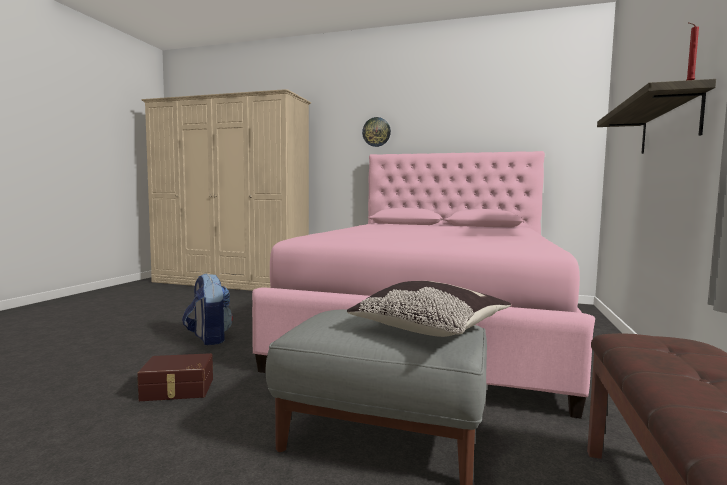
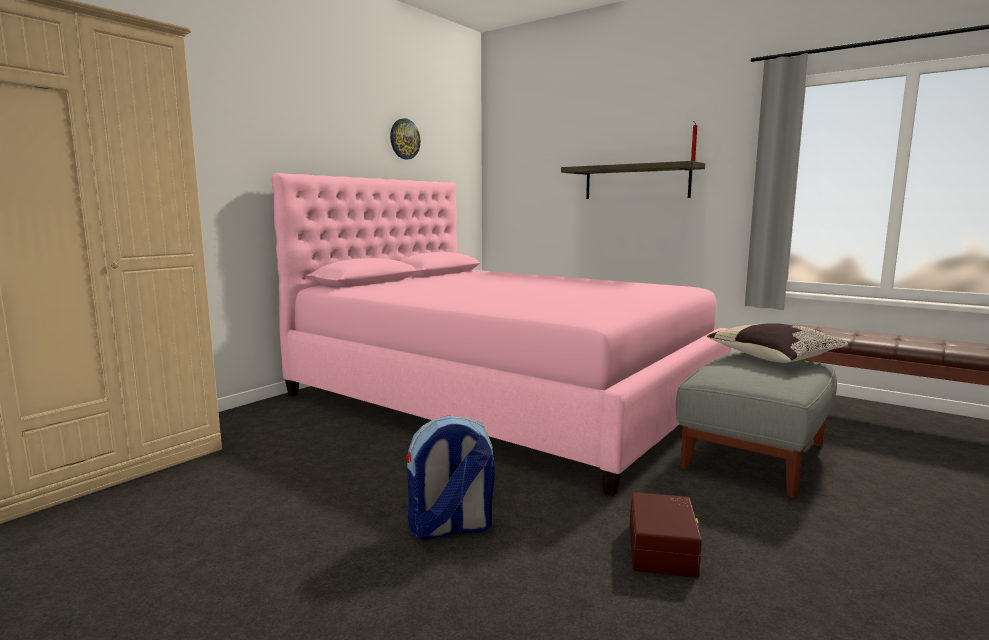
camera: 70 degrees left, 5 degrees up
(376, 132) = (268, 133): wall clock -> wall clock (404, 139)

